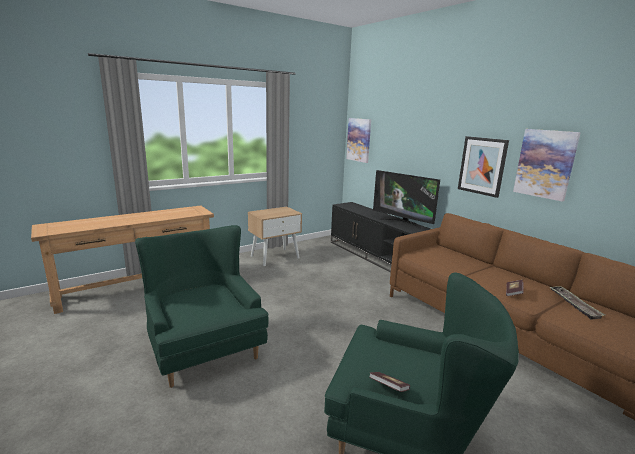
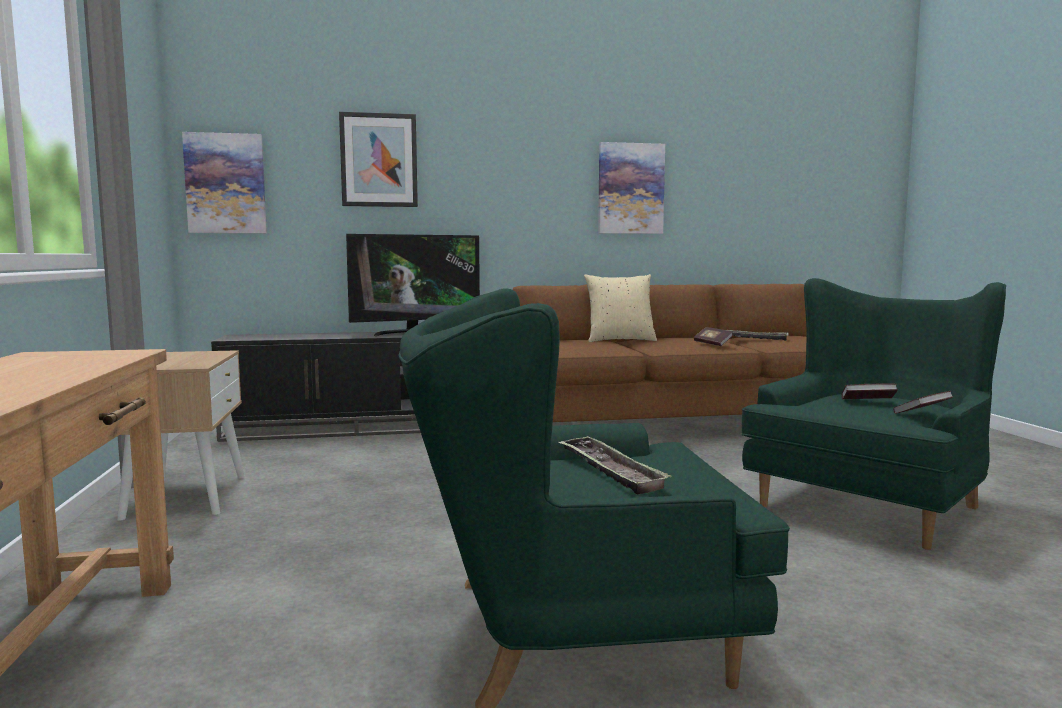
camera: 65 degrees left, 10 degrees down
(208, 303) = (609, 470): none -> tray
(406, 365) = (868, 402): none -> book
(482, 166) = (542, 203): picture -> picture (379, 160)
(484, 265) = (619, 340): none -> beige pillow

